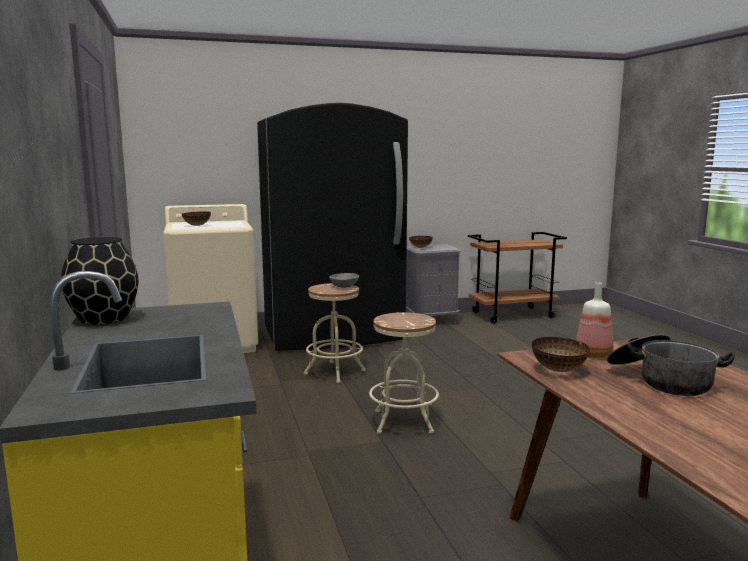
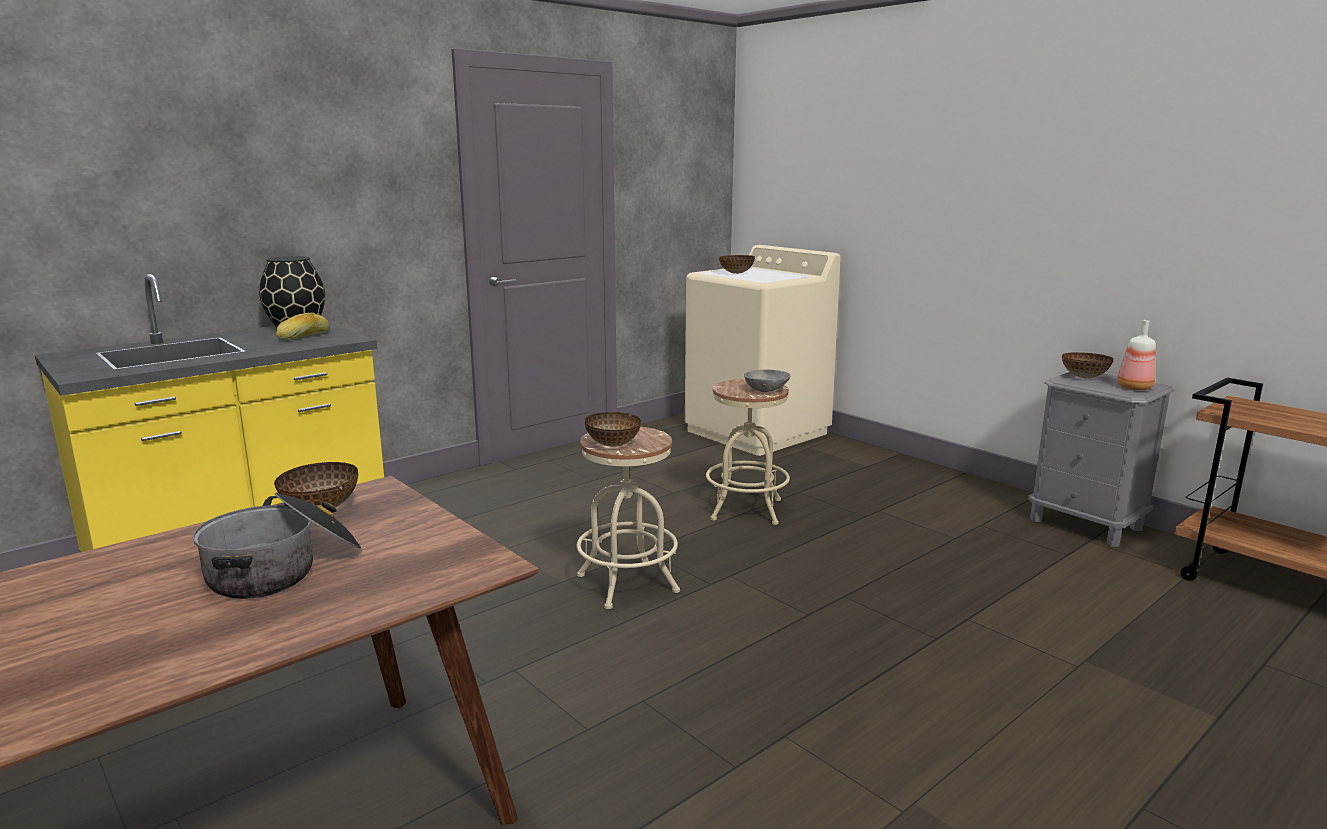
camera: 65 degrees right, 5 degrees up
(166, 317) = (304, 336): none -> bread
(334, 335) = (885, 478): black fridge -> none
(414, 323) = (613, 445): none -> bowl
(594, 354) = (402, 525): bottle -> bottle (1135, 388)

